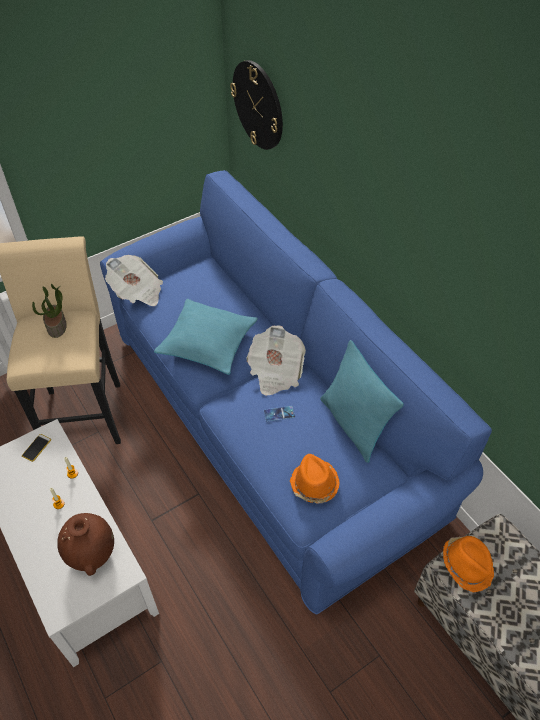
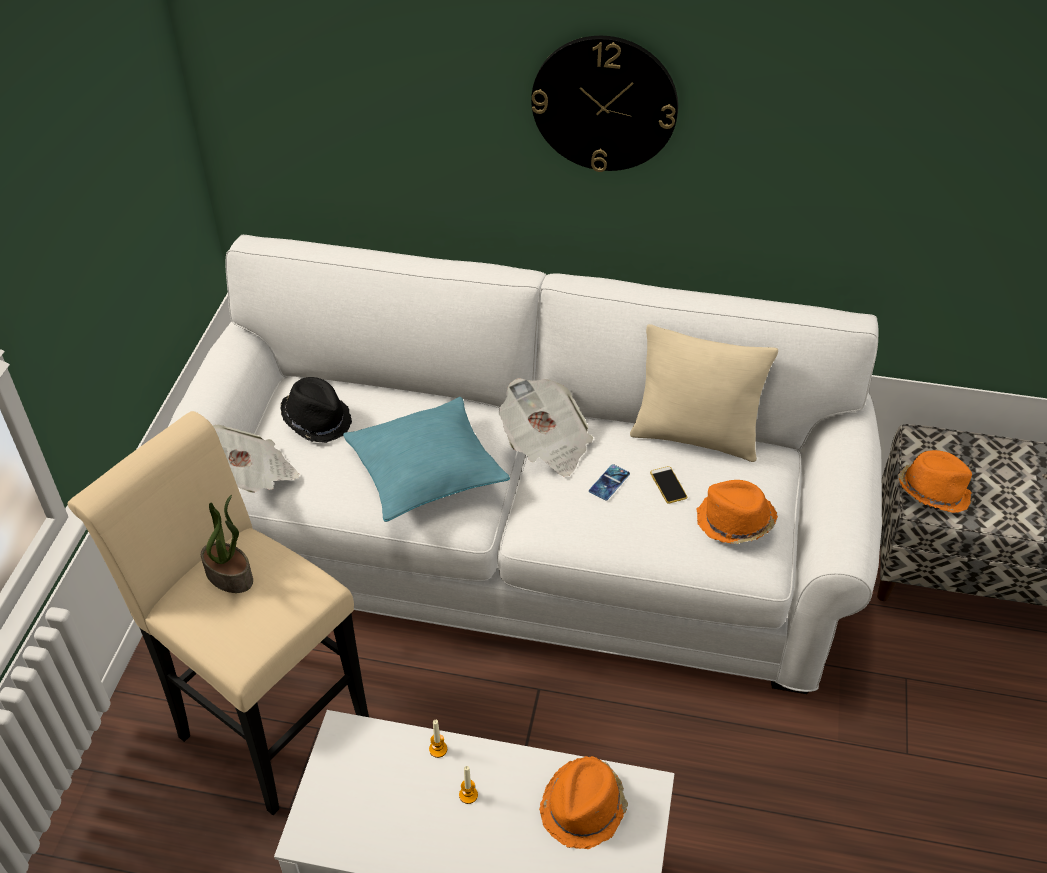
camera: 45 degrees left, 5 degrees down
(36, 448) = (348, 763): phone -> phone (668, 485)
(92, 554) = (584, 807): brown vase -> orange hat
(193, 285) = (317, 420): none -> black hat
(258, 105) = (291, 101): wall clock -> wall clock (604, 104)
(270, 423) = (524, 547): blue sofa -> white sofa
(353, 425) = (695, 437): turquoise pillow -> beige pillow

